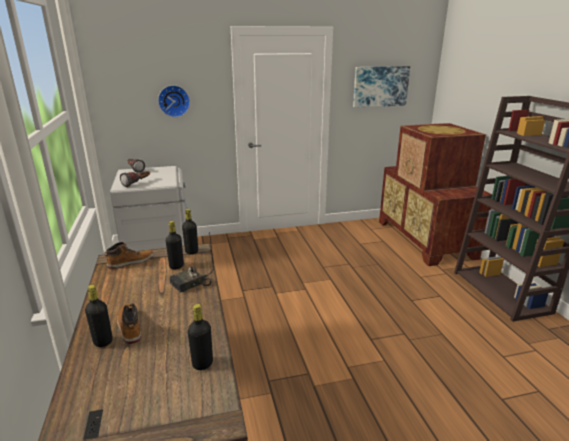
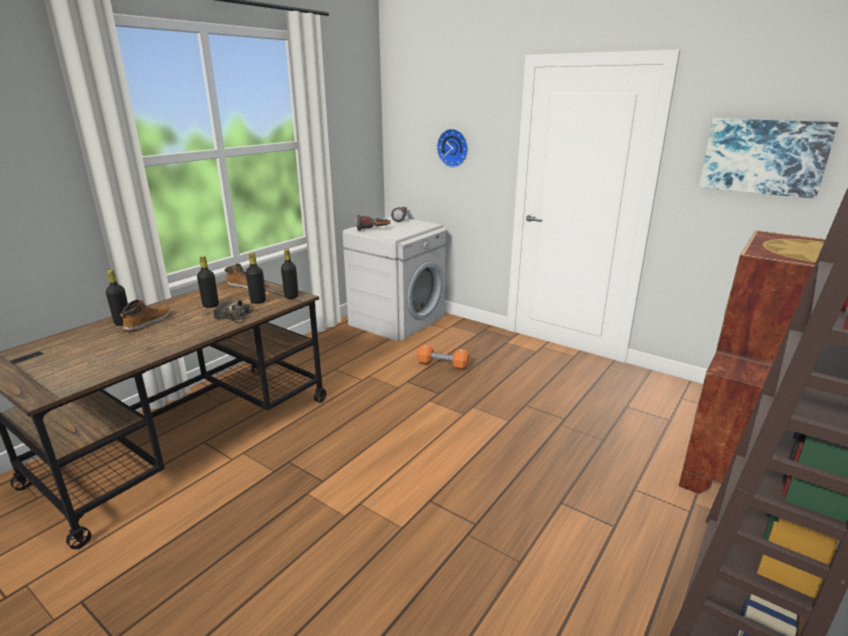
camera: 50 degrees right, 0 degrees up
(202, 364) = (114, 364): black bottle -> black bottle (211, 305)
(244, 270) = (442, 365): none -> orange dumbbell

